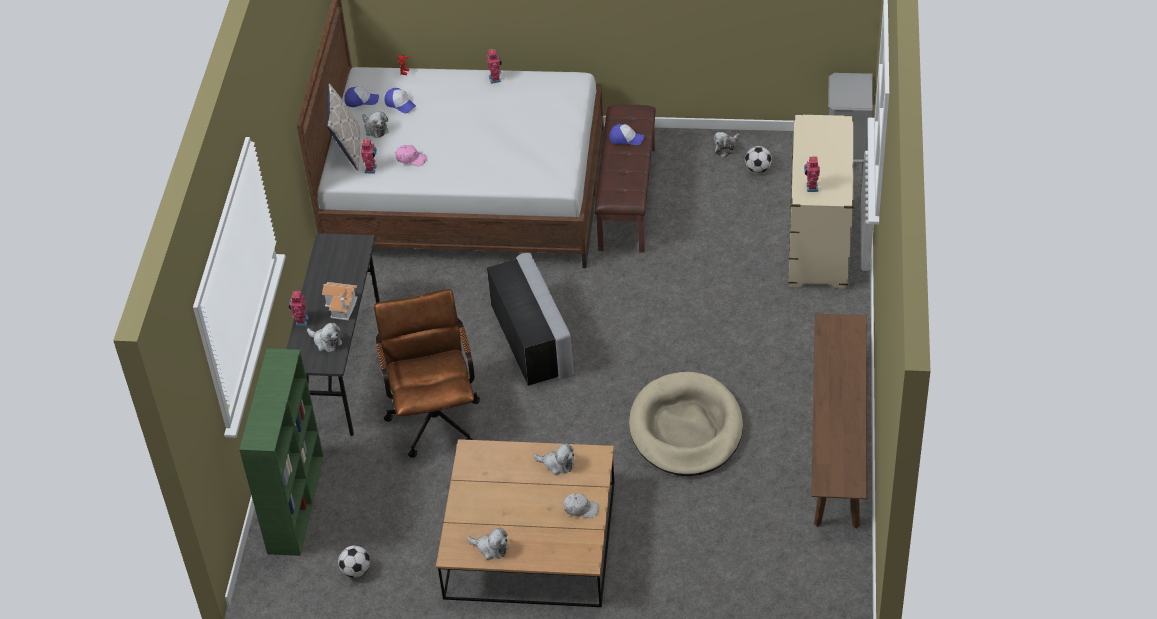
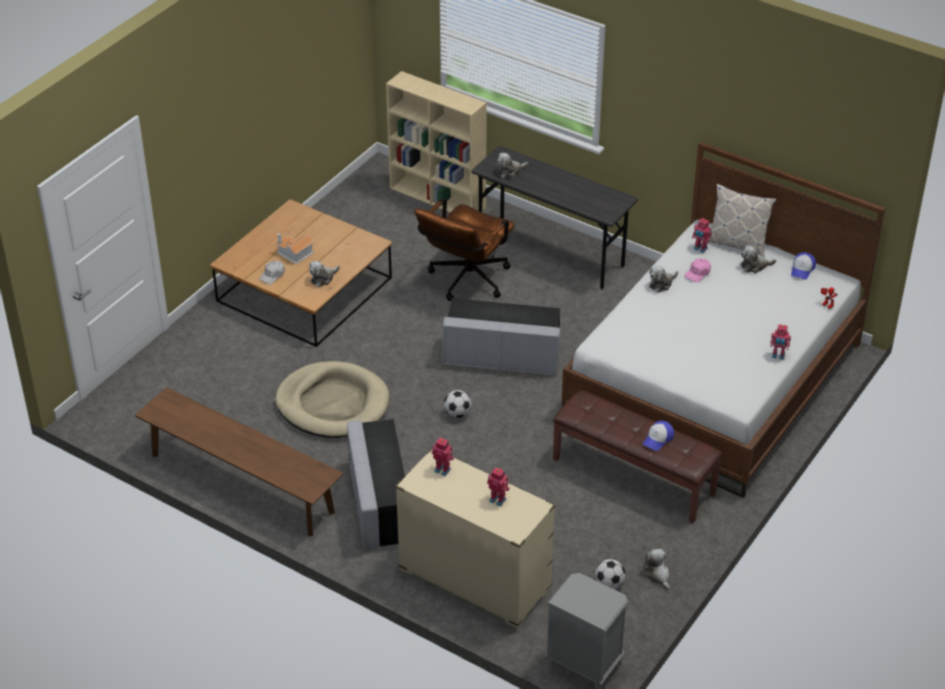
camera: 115 degrees right, 5 degrees down
(296, 502) = (438, 198): green bookcase -> beige bookcase
(300, 321) = (543, 166): toy robot -> toy robot (498, 499)
(342, 306) = (542, 188): toy house -> toy house (294, 254)
(356, 571) = (354, 207): football -> football (457, 413)
(400, 104) = (780, 289): cap -> none
(434, 415) = (465, 282): brown office chair -> brown office chair turned 105 degrees clockwise
(491, 548) = (280, 225): plush toy -> plush toy (661, 283)
(783, 337) = (379, 503): none -> grey ottoman

